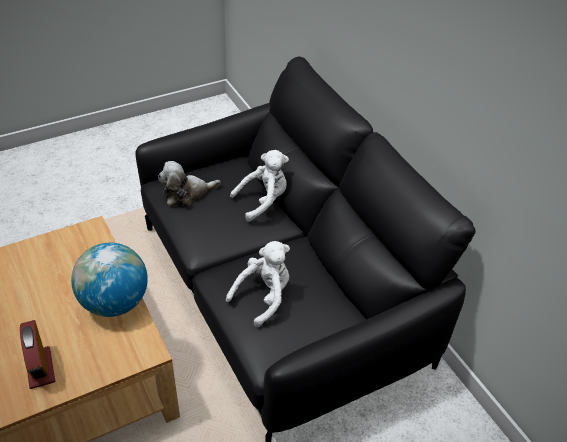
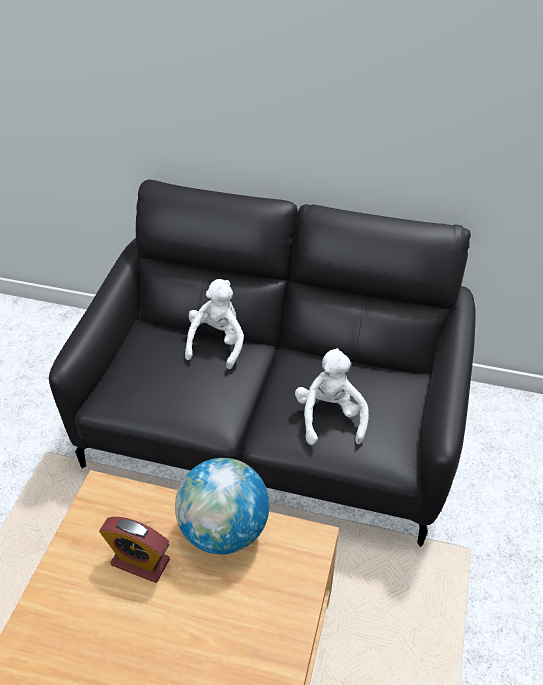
camera: 45 degrees left, 0 degrees up
(40, 368) = (247, 648): alarm clock -> alarm clock (140, 562)
(186, 194) = (141, 388): plush toy -> none

